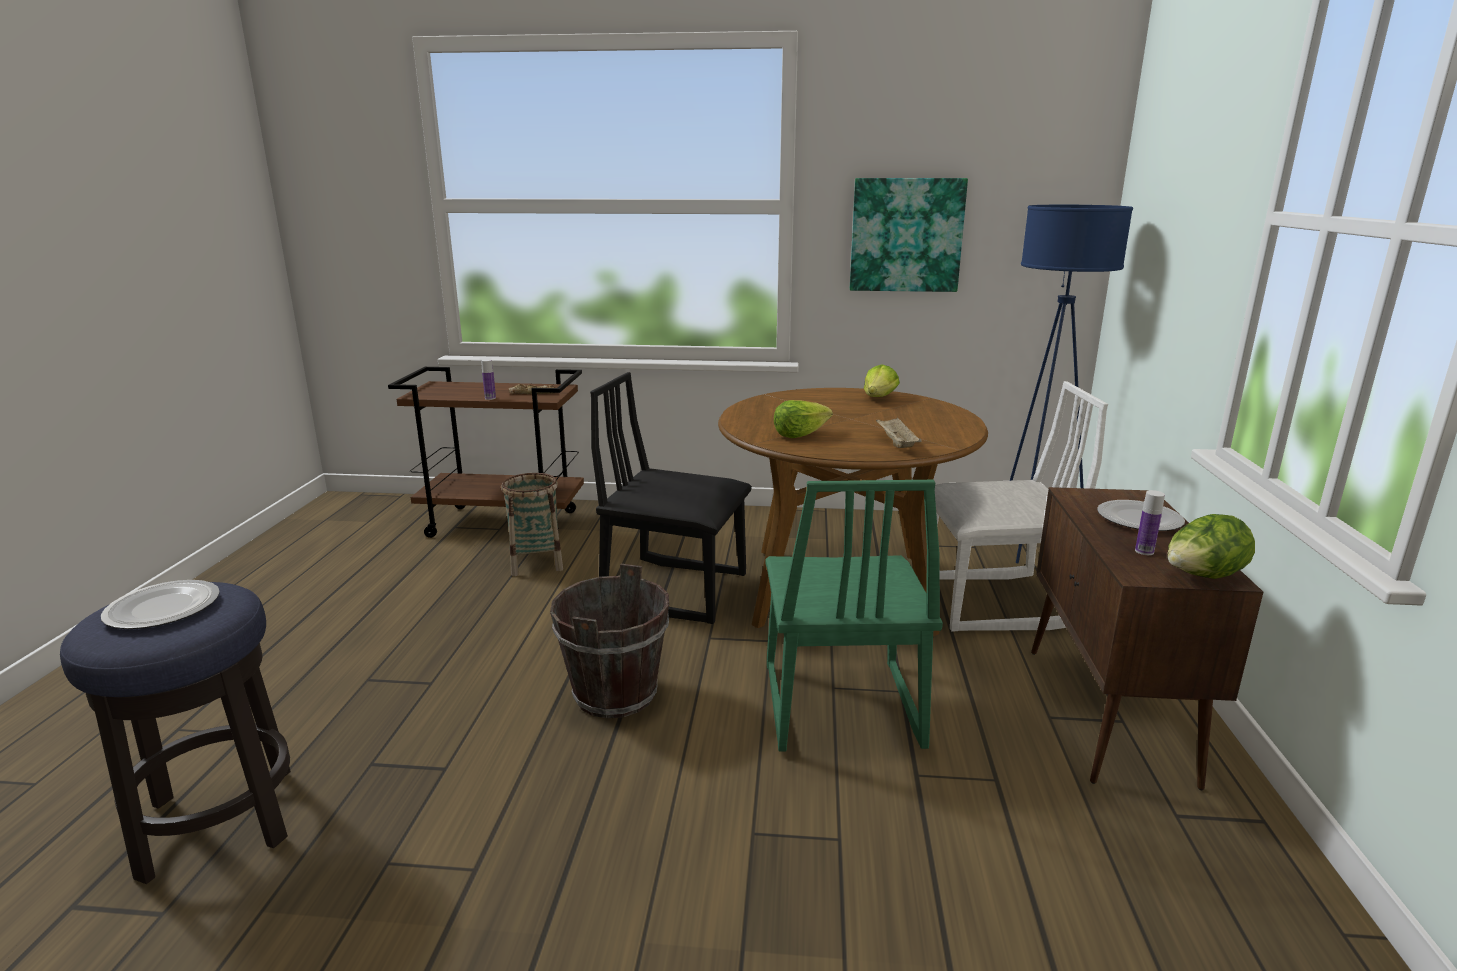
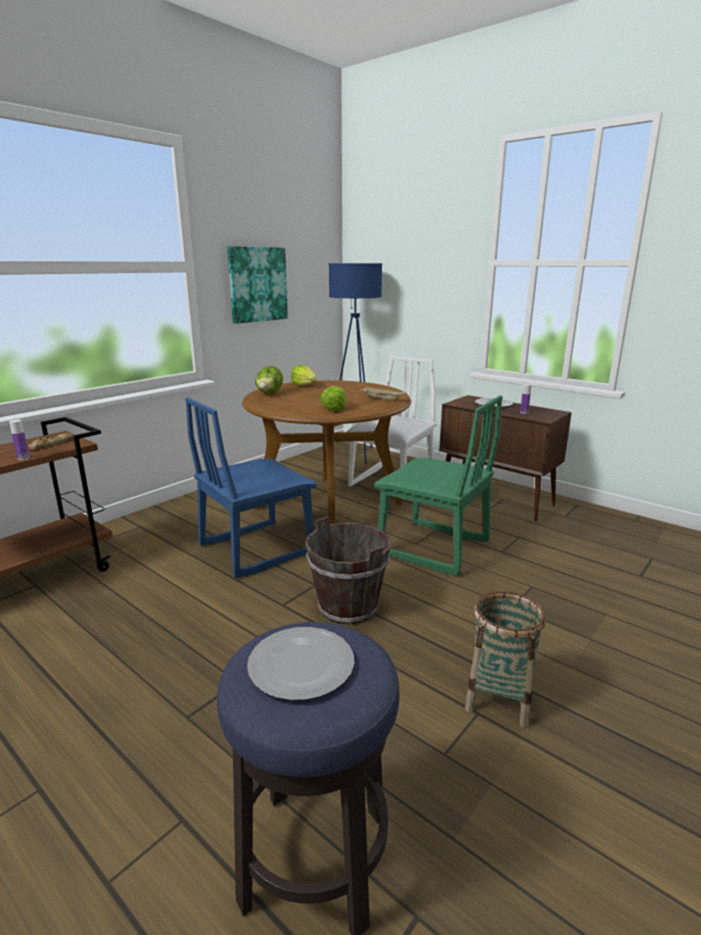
camera: 55 degrees left, 0 degrees up
(536, 563) = (128, 586): basket -> basket (499, 698)
(676, 590) = (255, 549): black chair -> blue chair
(1201, 578) = (554, 414): lettuce -> lettuce (269, 394)

